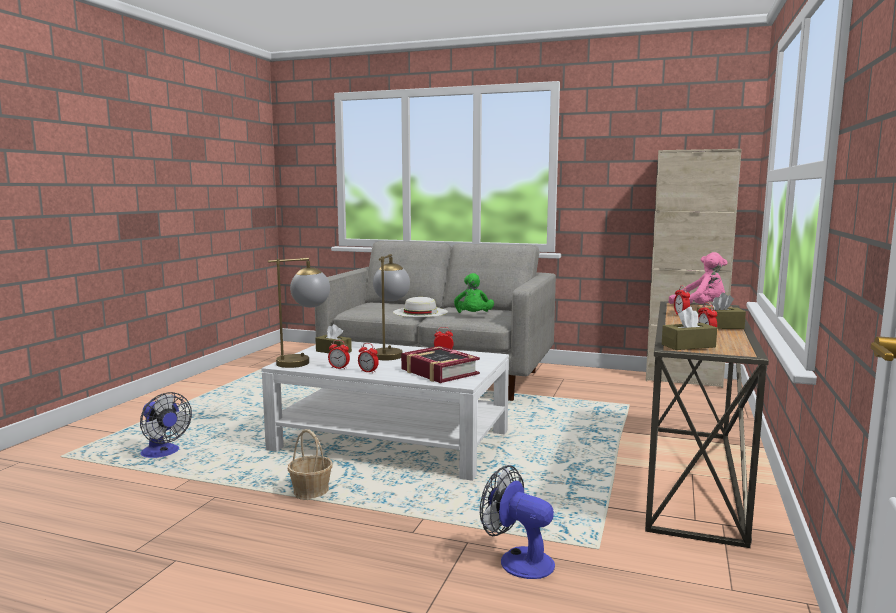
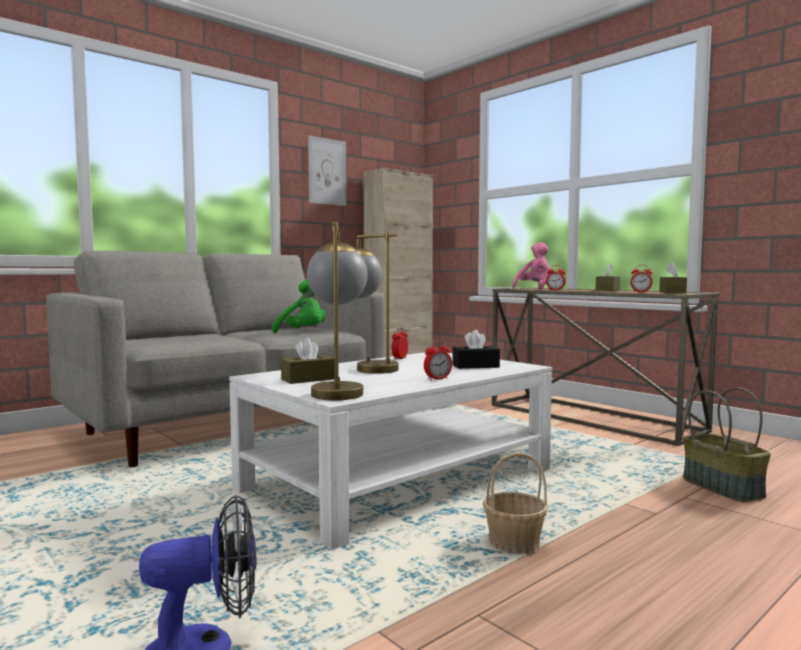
camera: 60 degrees left, 5 degrees down
(339, 368) = (401, 384): alarm clock -> none
(420, 312) = (236, 337): white hat -> none
(439, 372) = (475, 366): book -> black tissue box
(518, 560) = (724, 488): fan -> basket
(613, 157) = (327, 171): none -> picture

